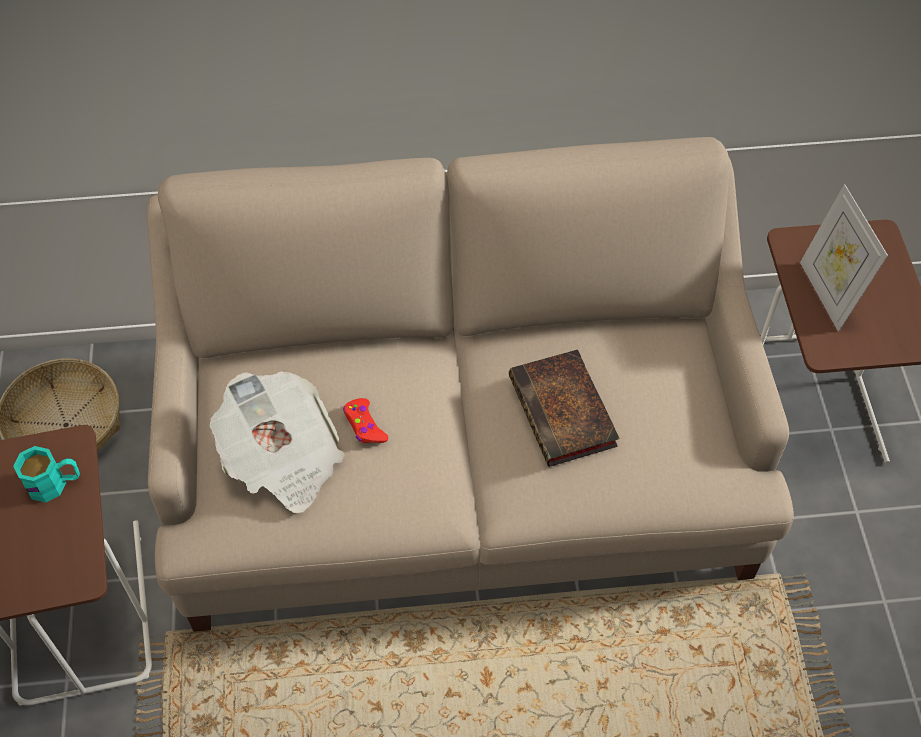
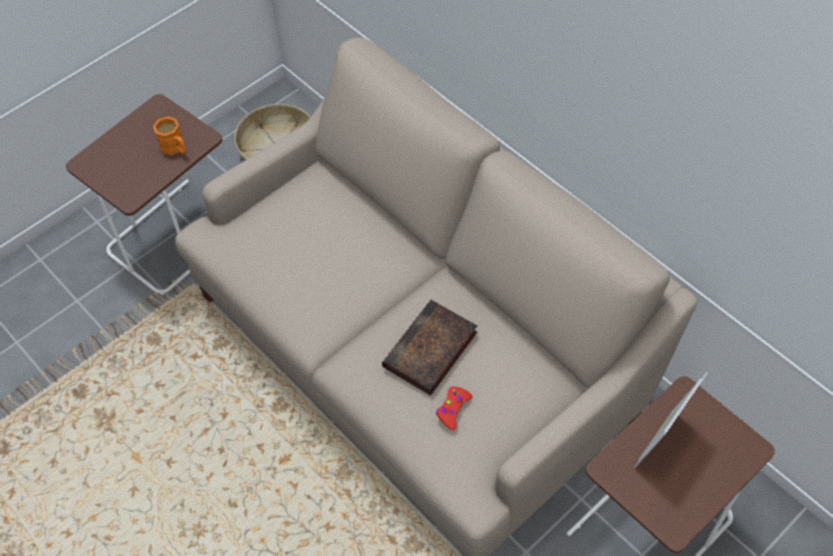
camera: 55 degrees right, 0 degrees up
(55, 483) = (175, 148): turquoise mug -> orange mug
(282, 458) = (279, 235): newspaper -> none
(364, 426) = (333, 258): red game controller -> red game controller (453, 409)

